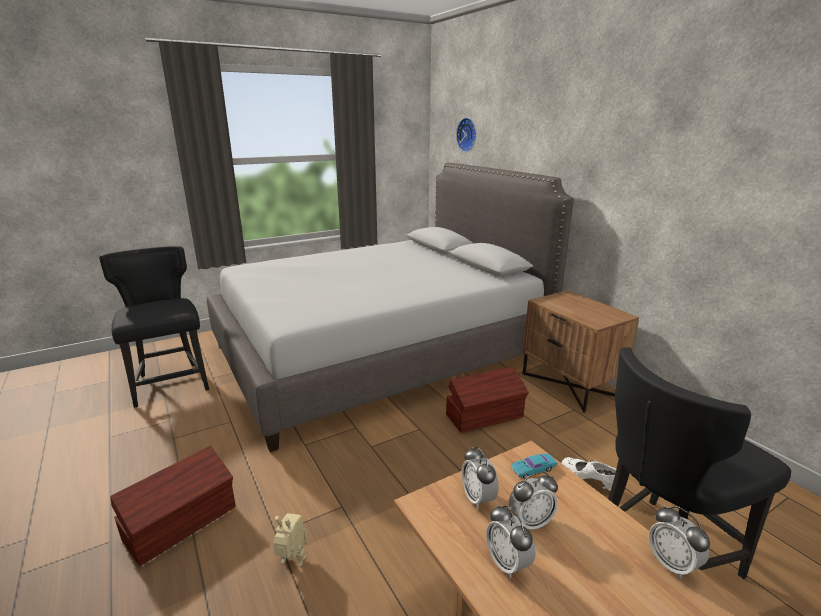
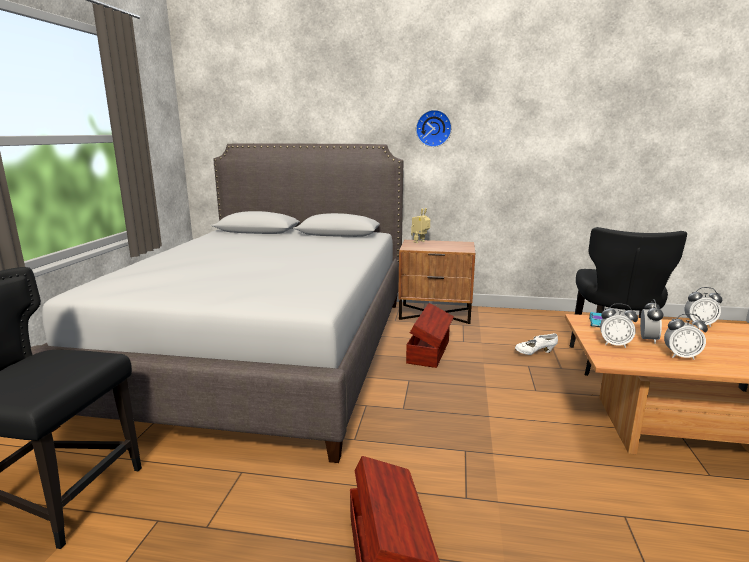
camera: 50 degrees left, 5 degrees down
(292, 563) = (511, 500): toy robot -> toy robot (420, 242)
(468, 135) = (248, 114): wall clock -> wall clock (433, 128)

